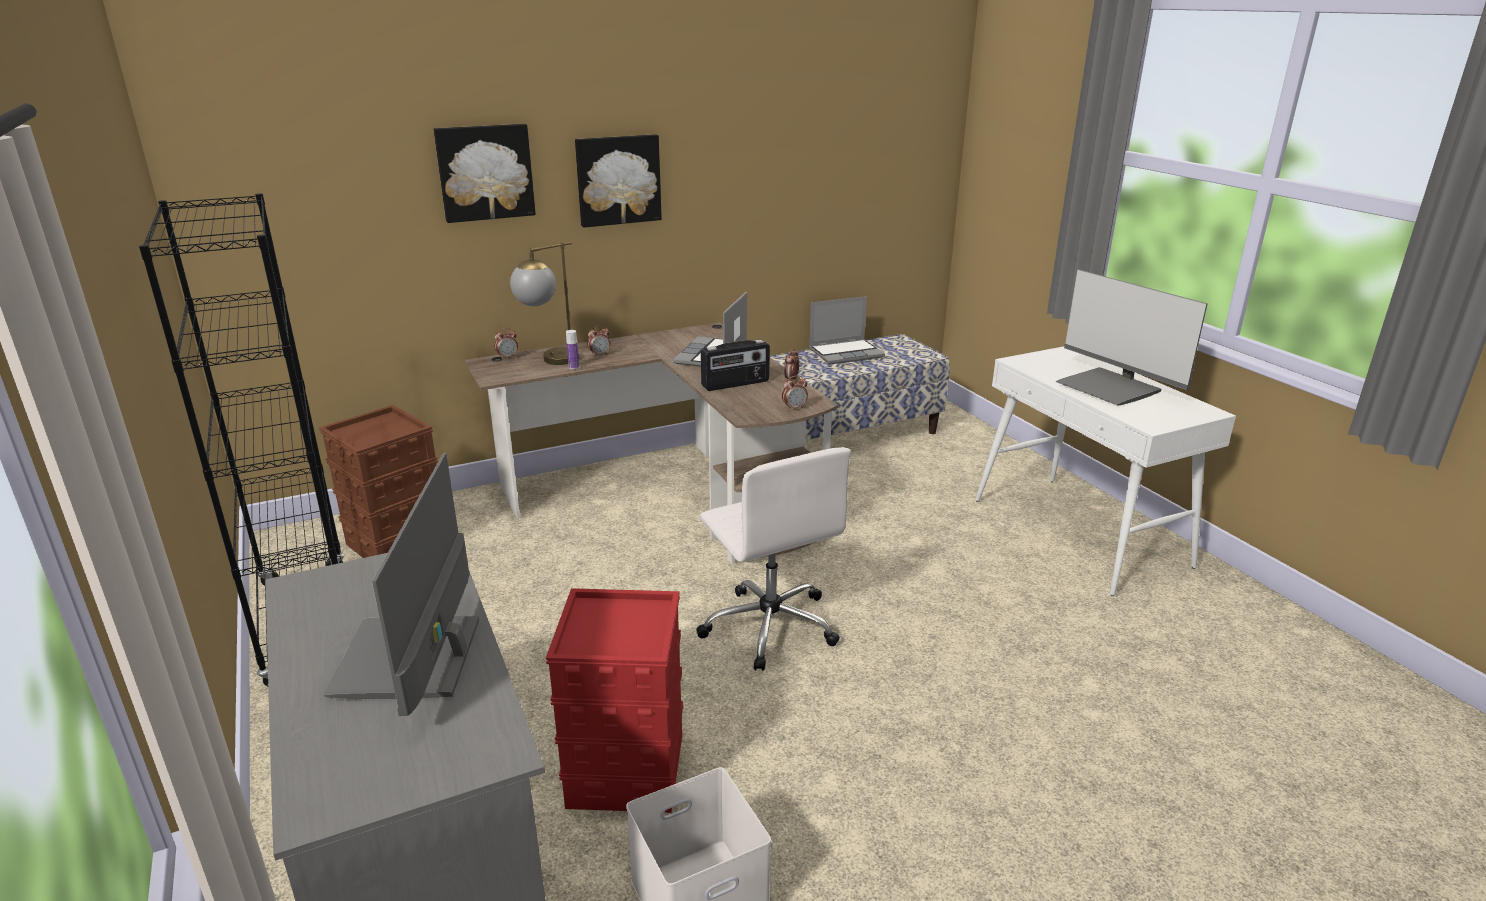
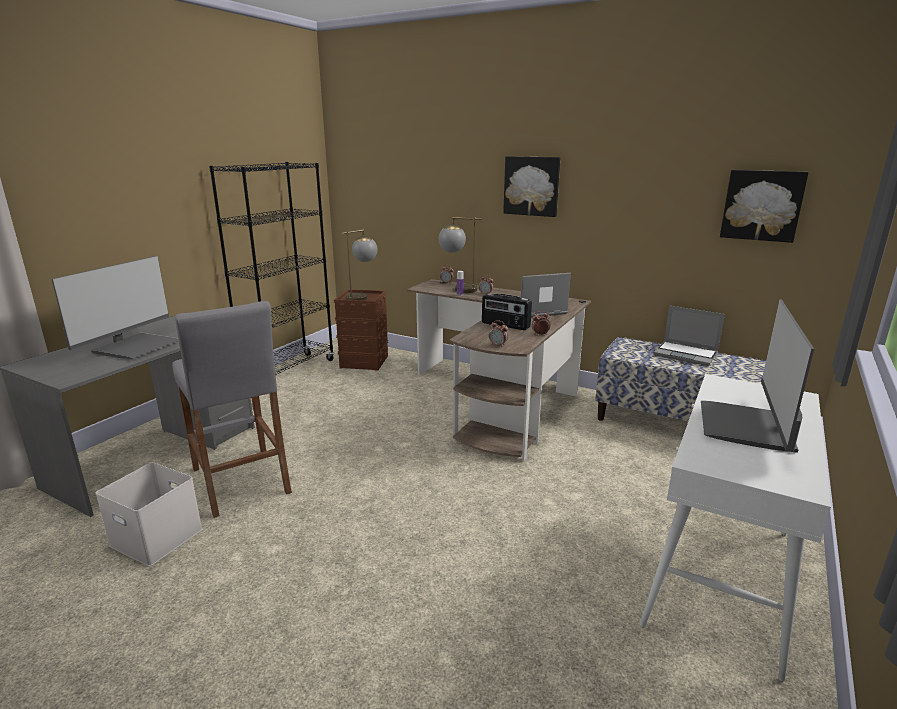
camera: 55 degrees right, 5 degrees down
(378, 429) = (362, 297): none -> table lamp
(411, 658) = (136, 347): monitor -> monitor turned 150 degrees clockwise
(485, 172) = (456, 172): picture -> picture (762, 205)
(627, 771) = (241, 481): red storage box -> grey stool
(769, 625) = (405, 475): white office chair -> none

